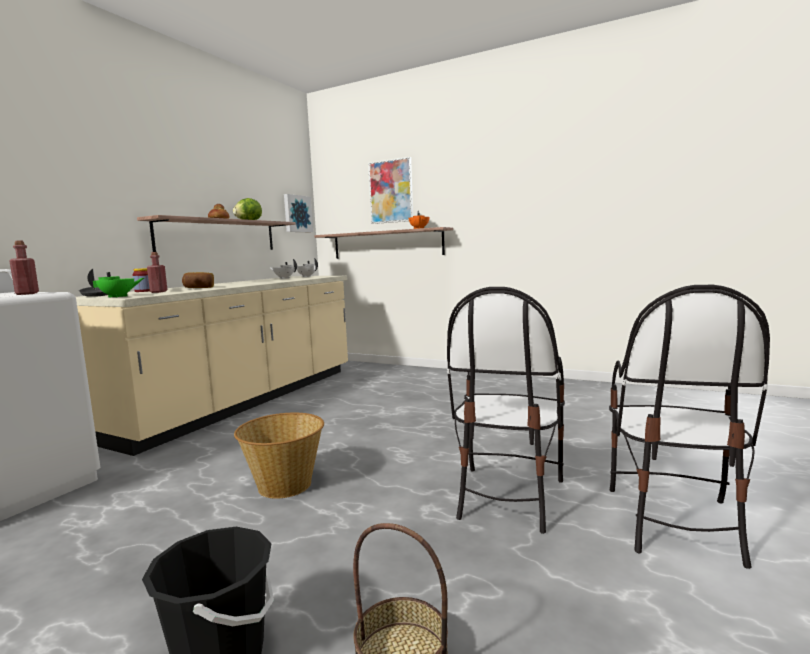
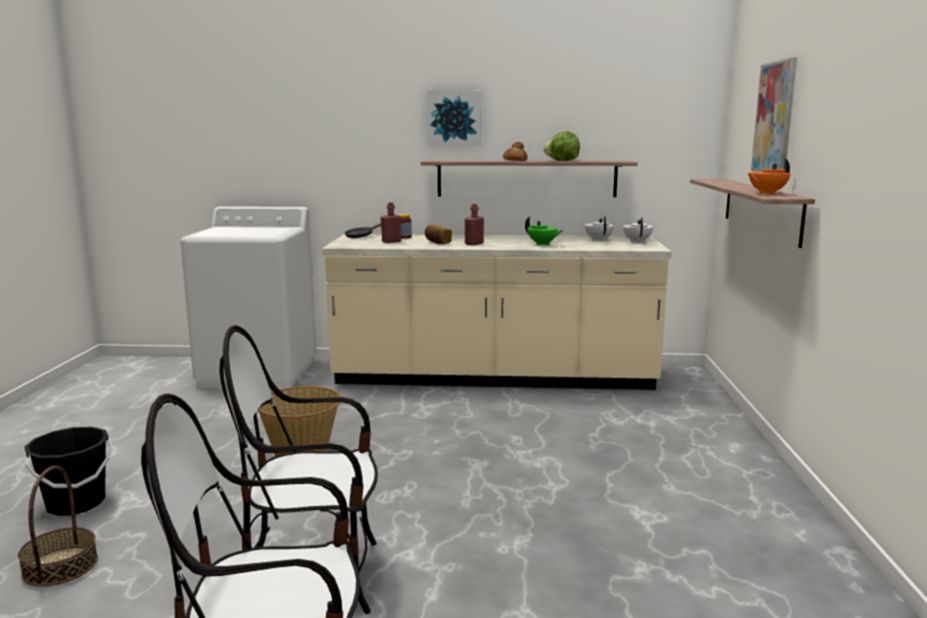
camera: 65 degrees right, 5 degrees up
(27, 294) = (264, 234): red bottle -> red bottle (474, 244)
(118, 296) = (343, 242): green teapot -> green teapot (542, 244)
(297, 214) = (678, 144): picture -> picture (454, 118)

